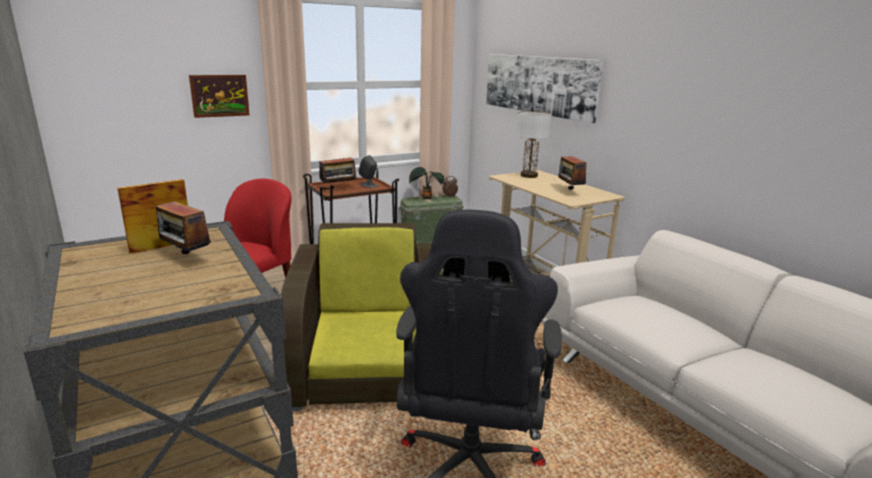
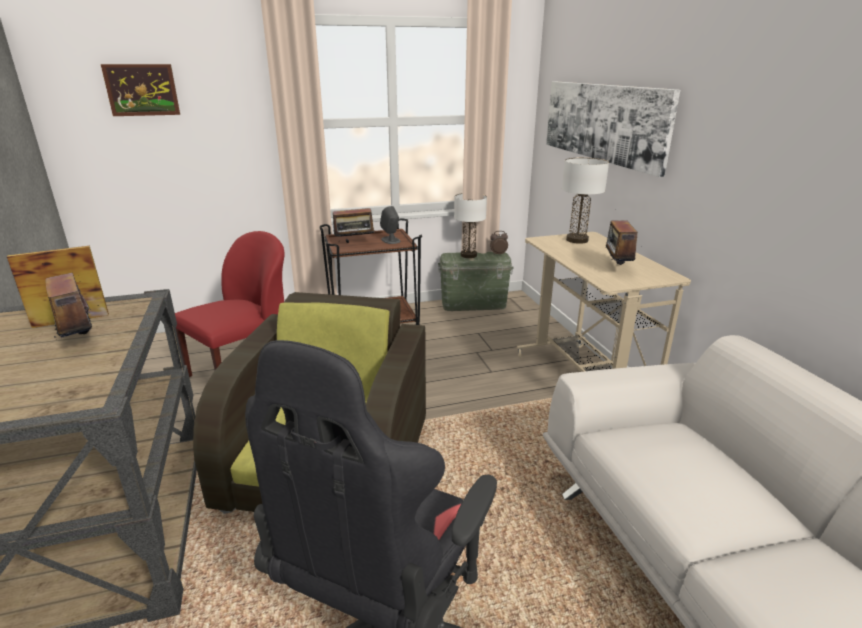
camera: 15 degrees right, 5 degrees up
(220, 95) = (229, 136): picture -> picture (142, 90)
(425, 198) = (469, 255): potted plant -> table lamp

